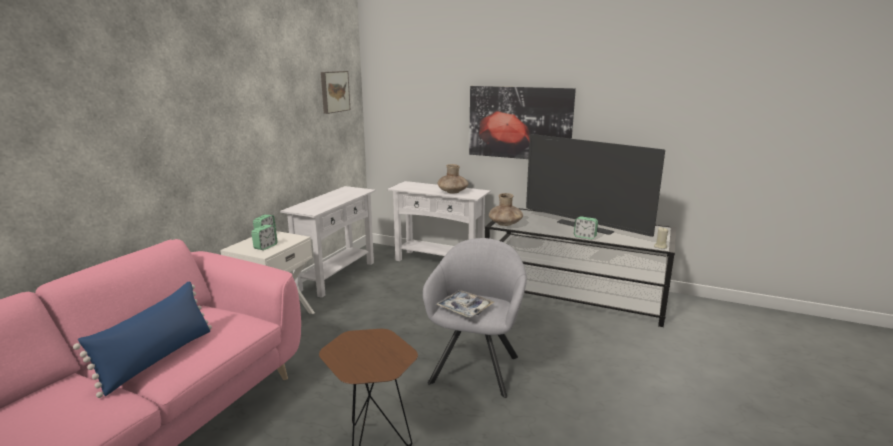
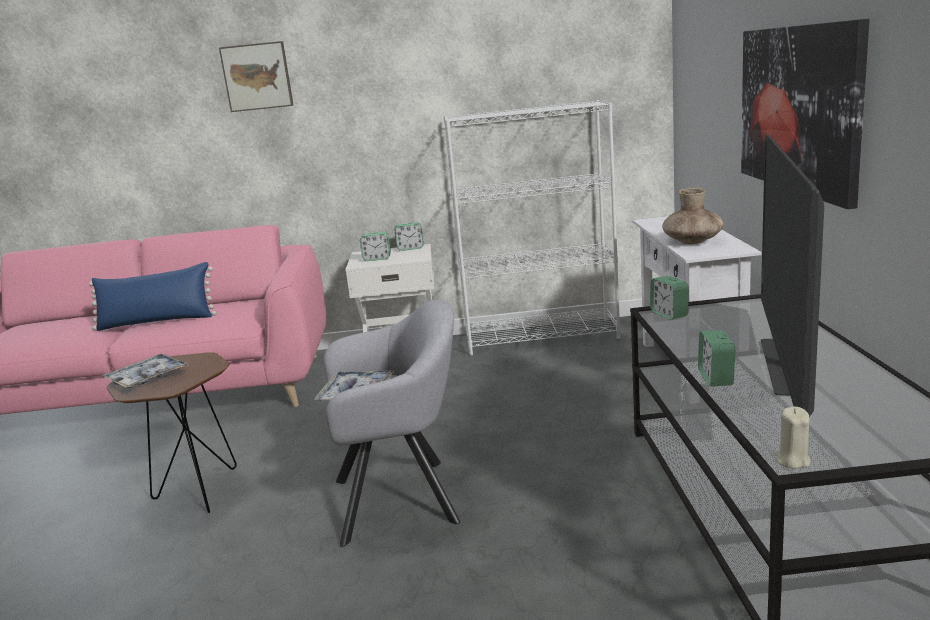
camera: 65 degrees right, 0 degrees up
(334, 91) = (590, 57): picture -> picture (257, 76)
(337, 276) = (542, 336): white console table -> white bookcase
(362, 362) = (147, 378): none -> tray
(505, 224) = (669, 314): brown vase -> alarm clock

